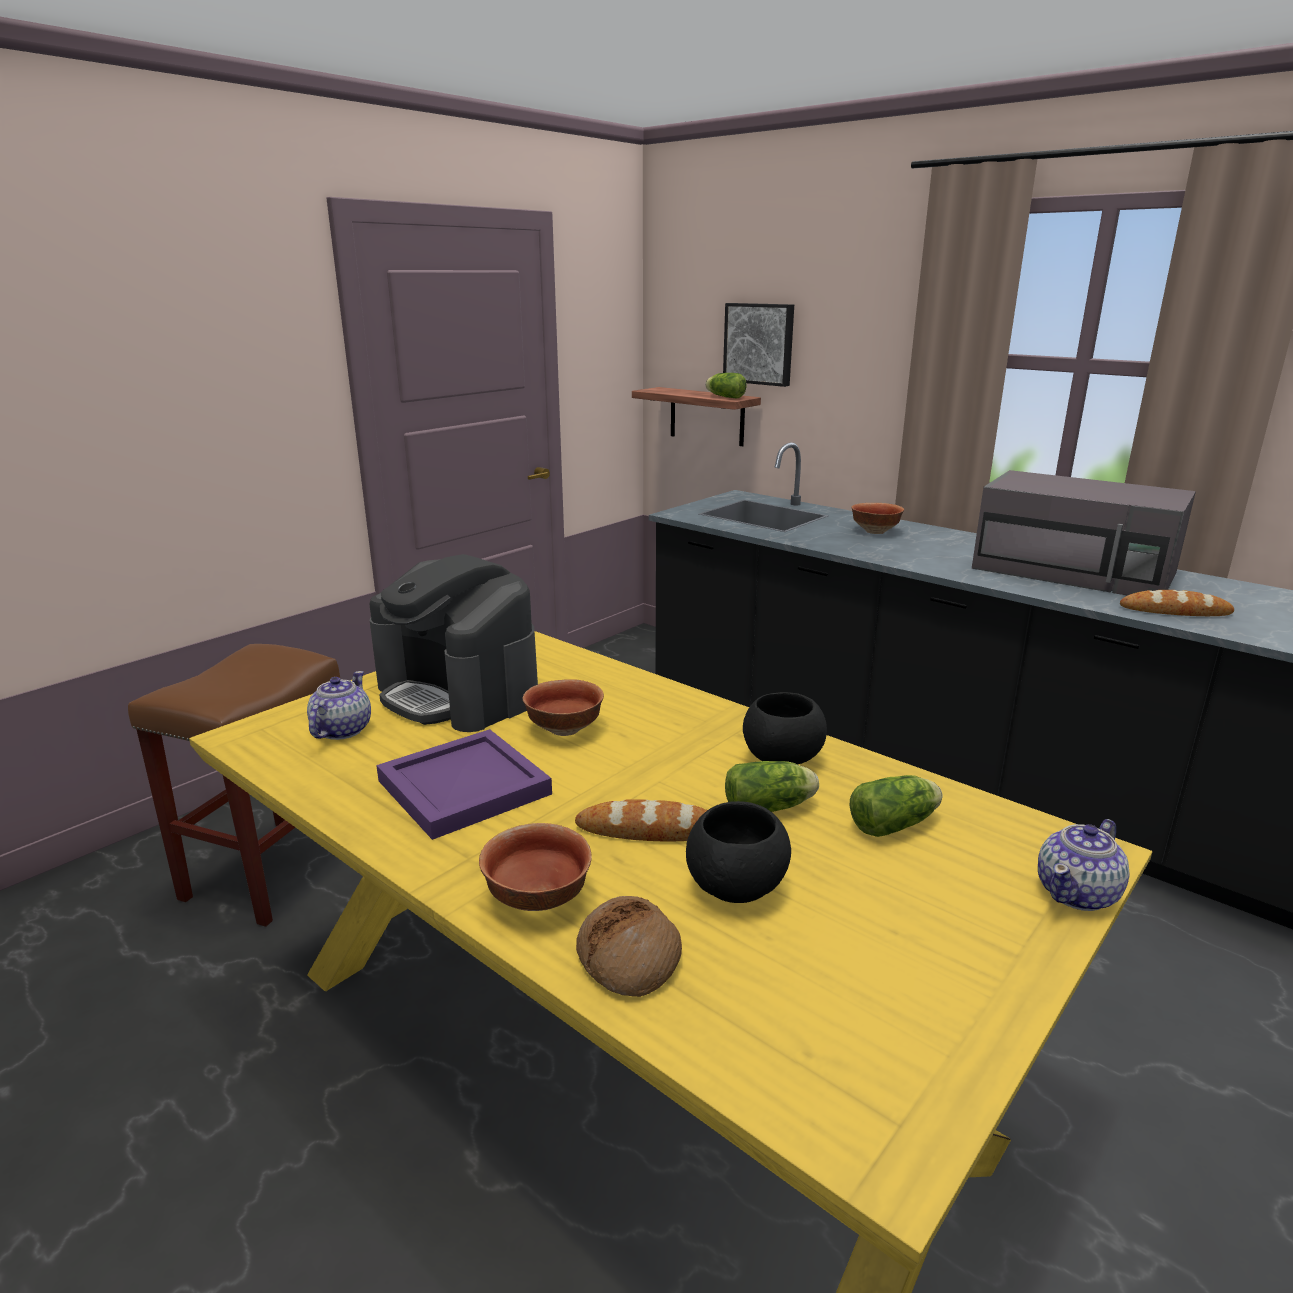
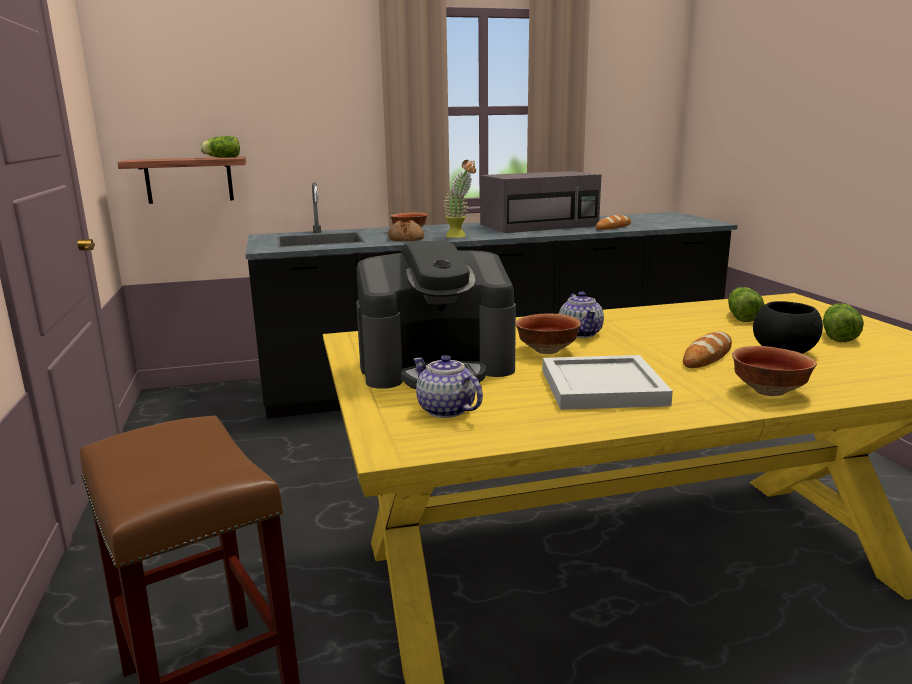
camera: 55 degrees left, 5 degrees down
(465, 786) = (600, 386): purple tray -> white tray
(629, 957) = (842, 383): bread -> bread (406, 239)
(759, 344) = (237, 112): picture -> none
(771, 808) = (705, 331): lettuce -> lettuce (838, 336)
(783, 759) = (651, 318): black bowl -> none
(900, 556) = (460, 236): none -> potted plant
(1078, 893) = (822, 308): teapot -> teapot (580, 333)

